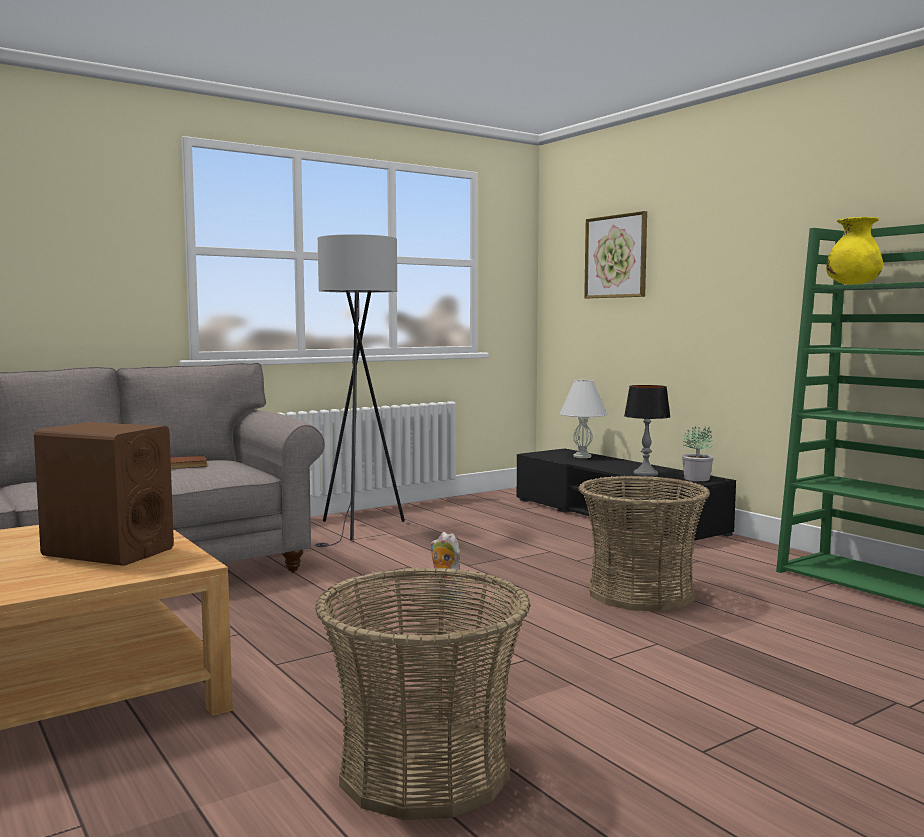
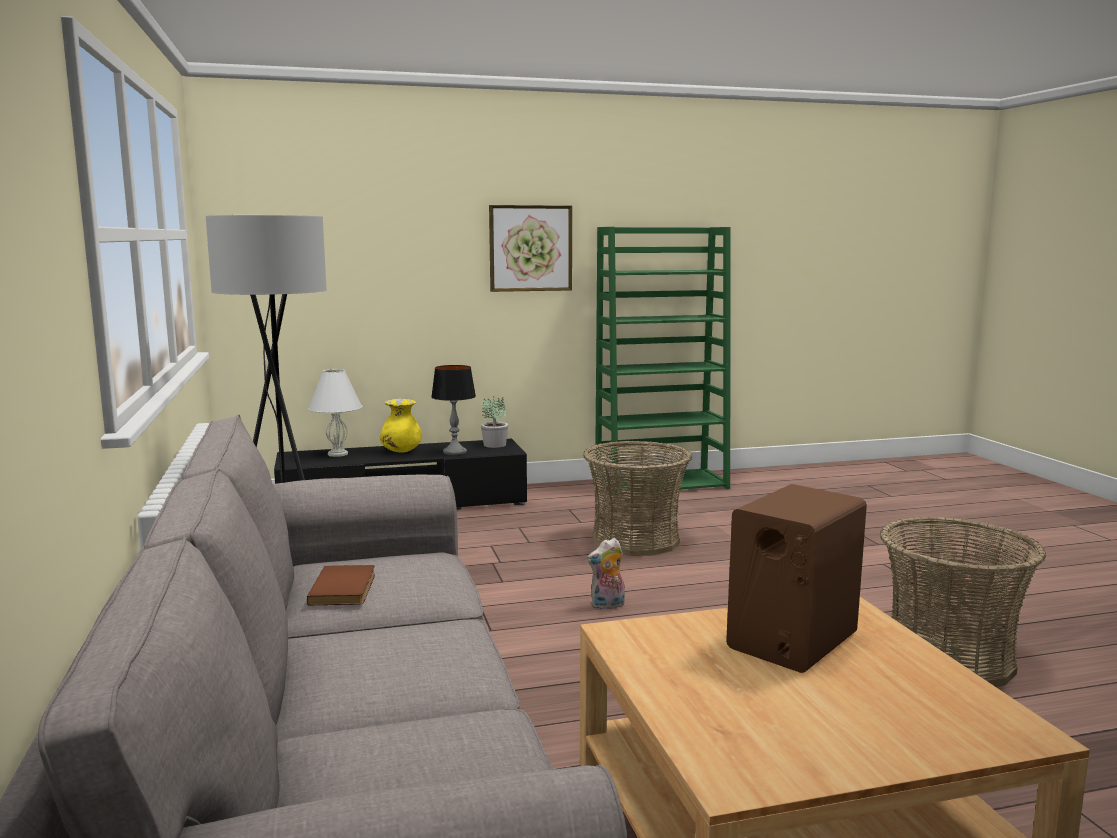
camera: 70 degrees left, 5 degrees up
(616, 256) = (340, 231): picture -> picture (530, 248)
(853, 285) = (627, 271): yellow vase -> yellow vase (401, 451)

